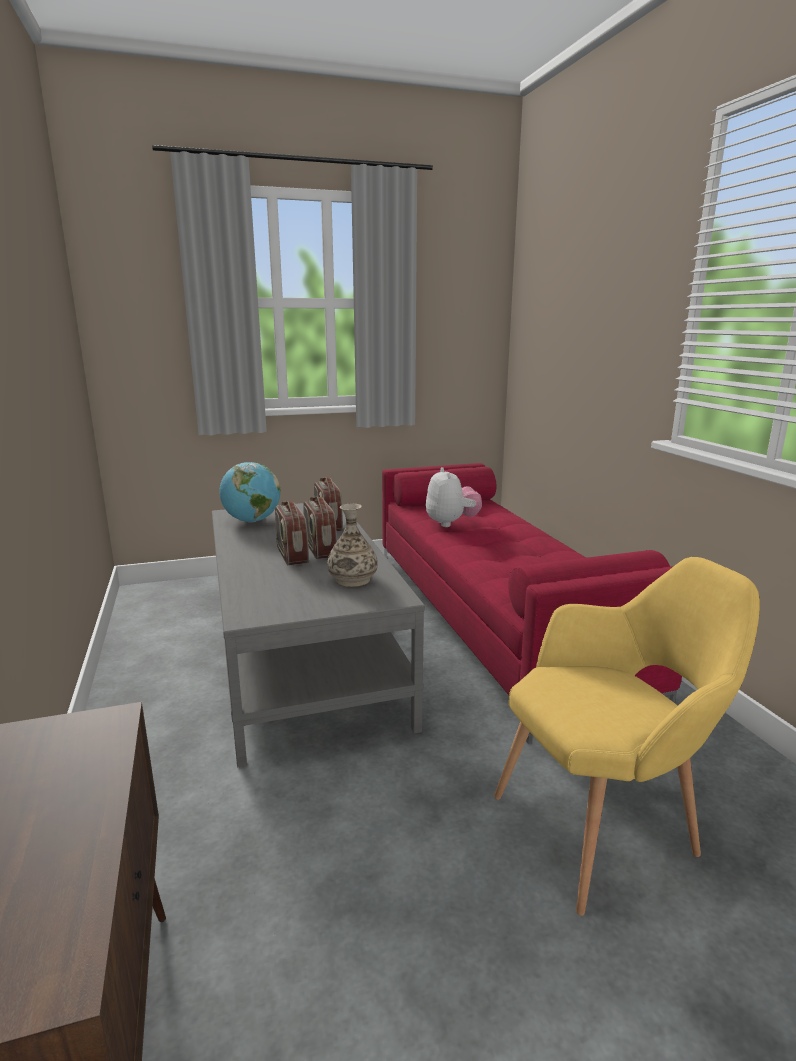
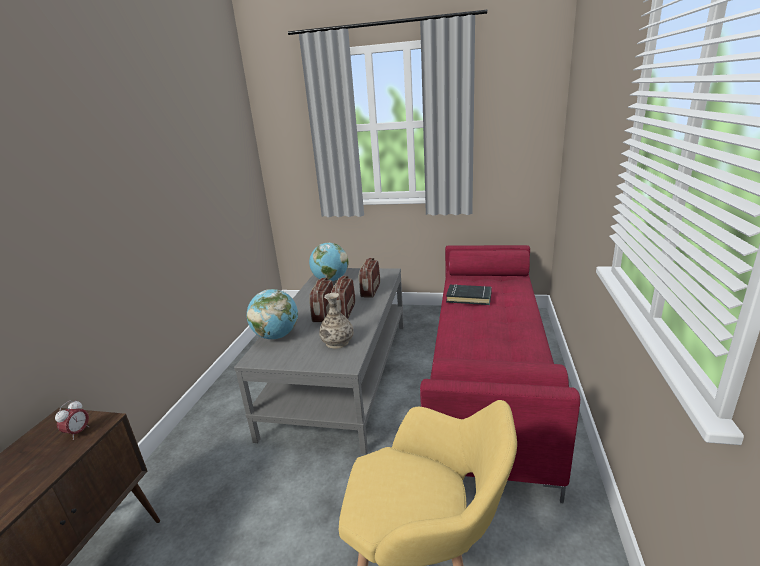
camera: 30 degrees right, 5 degrees up
(78, 744) = (78, 432): none -> alarm clock
(249, 588) = (276, 336): none -> globe
(451, 523) = (469, 297): plush toy -> black book

